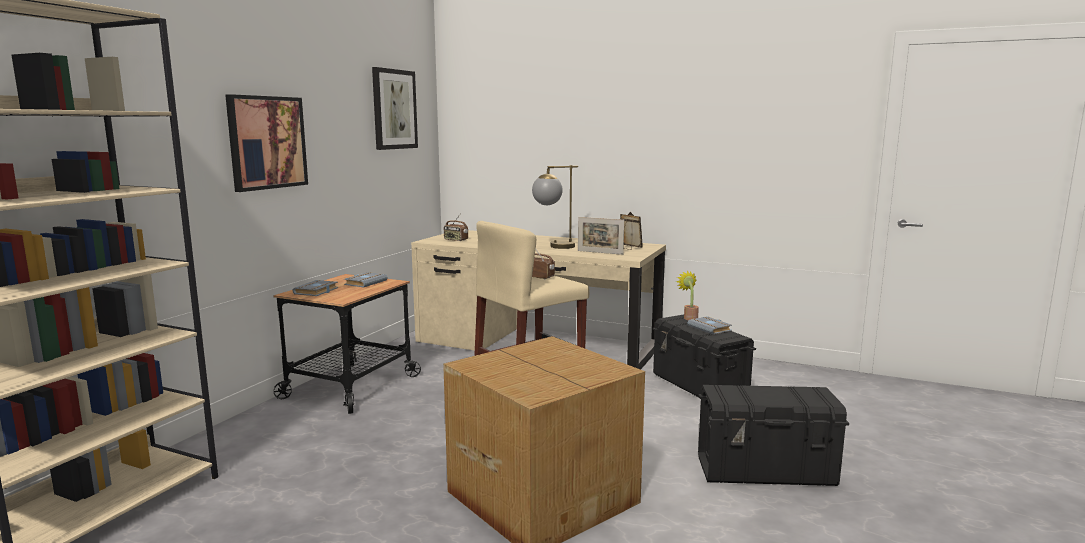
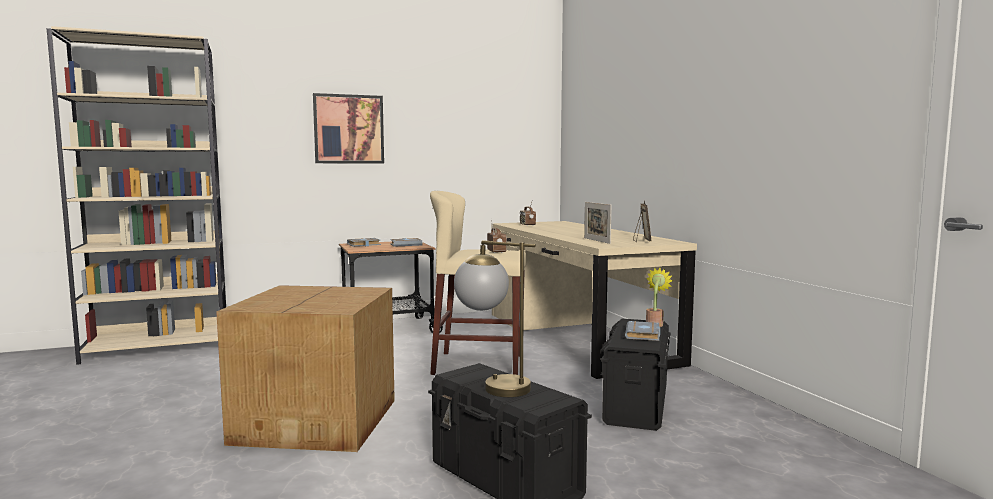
camera: 45 degrees right, 5 degrees down
(394, 109) = (497, 107): picture -> none
(553, 247) = (578, 234): table lamp -> table lamp (492, 386)

